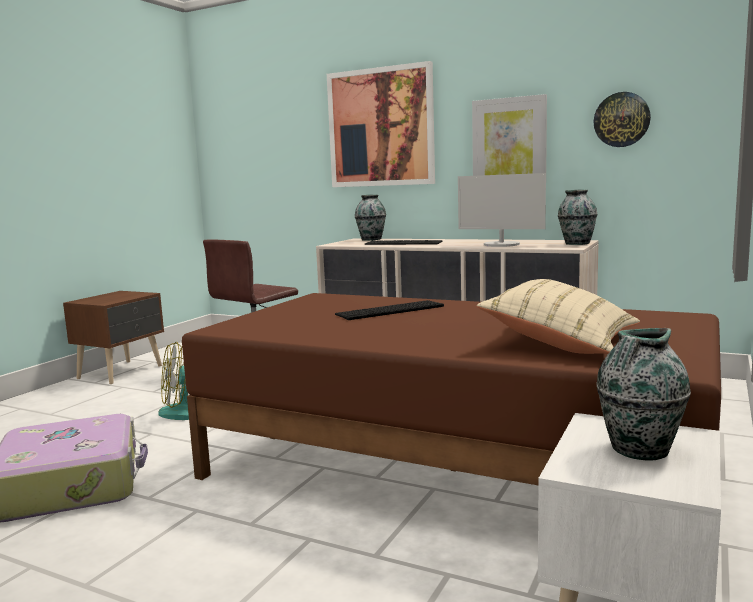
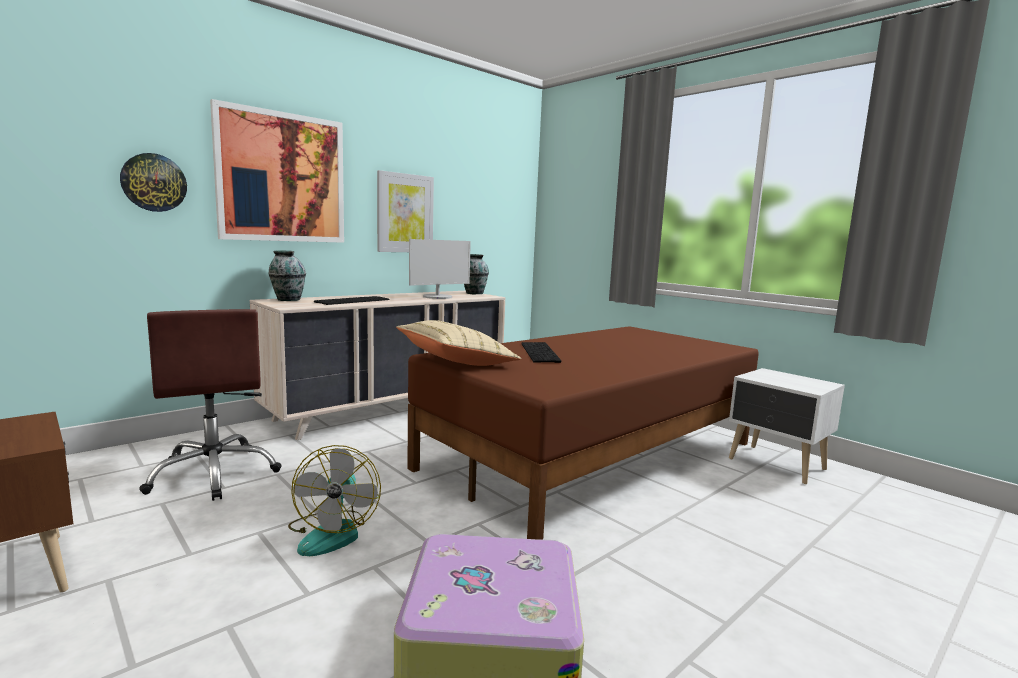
camera: 70 degrees left, 0 degrees up
(561, 342) = (672, 347): beige pillow -> beige pillow (456, 362)
(621, 119) = (475, 205): wall clock -> wall clock (154, 182)
(639, 450) = (787, 379): vase -> none

